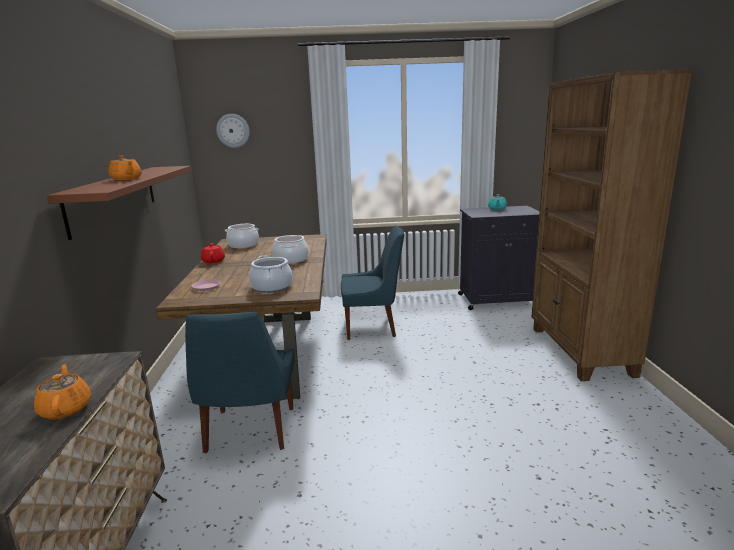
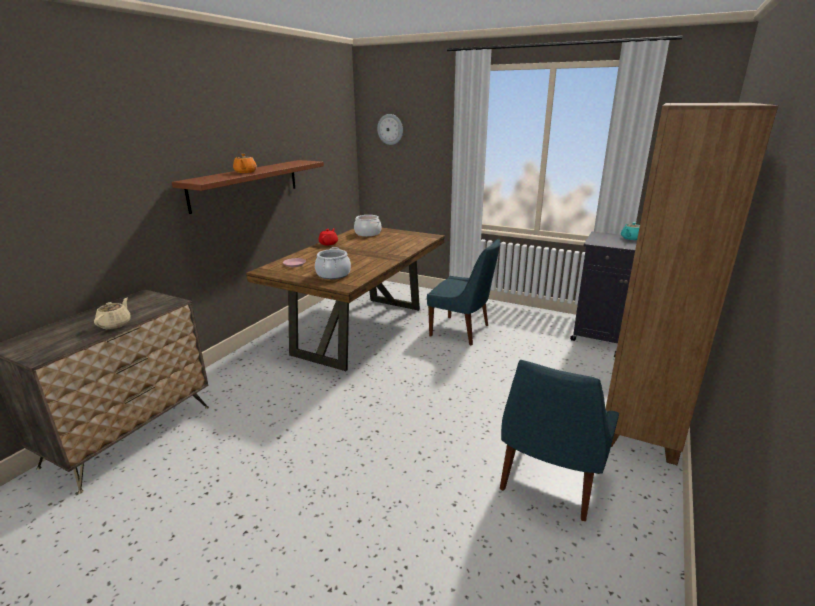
camera: 30 degrees right, 5 degrees up
(66, 408) = (115, 324): orange teapot -> beige teapot
(249, 432) = (292, 383): blue chair -> blue chair (549, 483)
(291, 259) = (381, 254): cooking pot -> none

